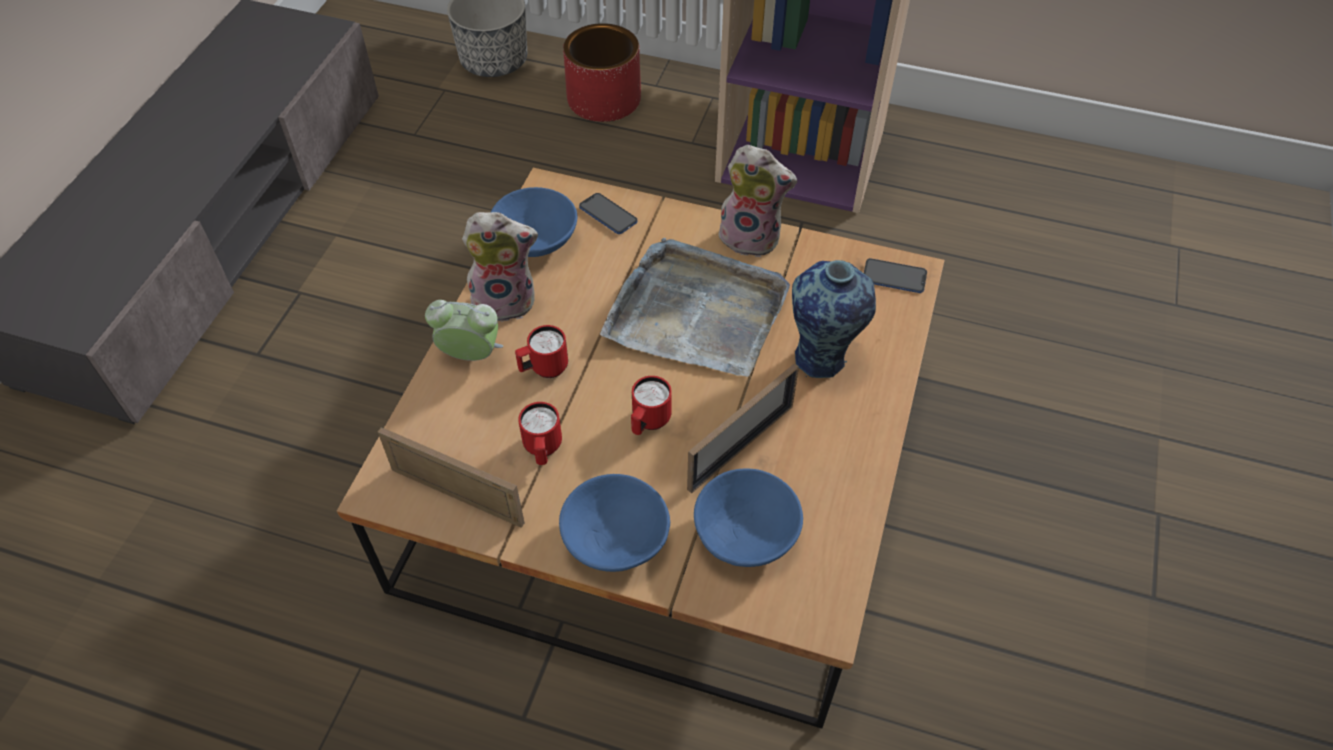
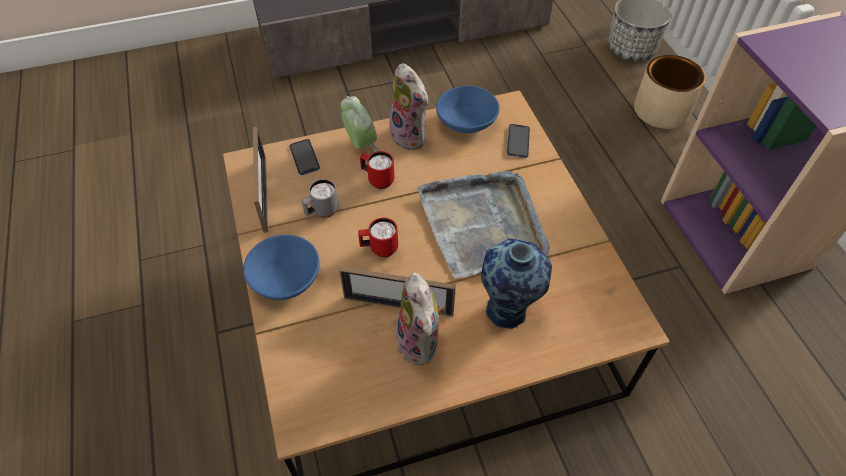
camera: 55 degrees right, 0 degrees up
(543, 450) = (322, 211): red mug -> grey mug
(604, 100) = (661, 111): red planter -> beige planter
(745, 533) = (335, 343): blue bowl -> none
(752, 237) = (573, 219): plush toy -> plush toy (421, 343)
(894, 277) = (620, 317): phone -> phone (304, 158)

